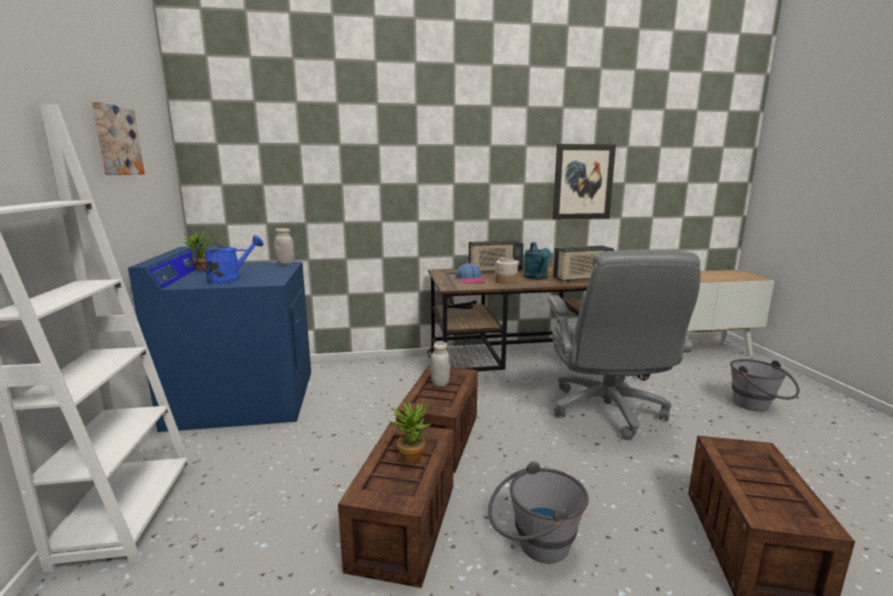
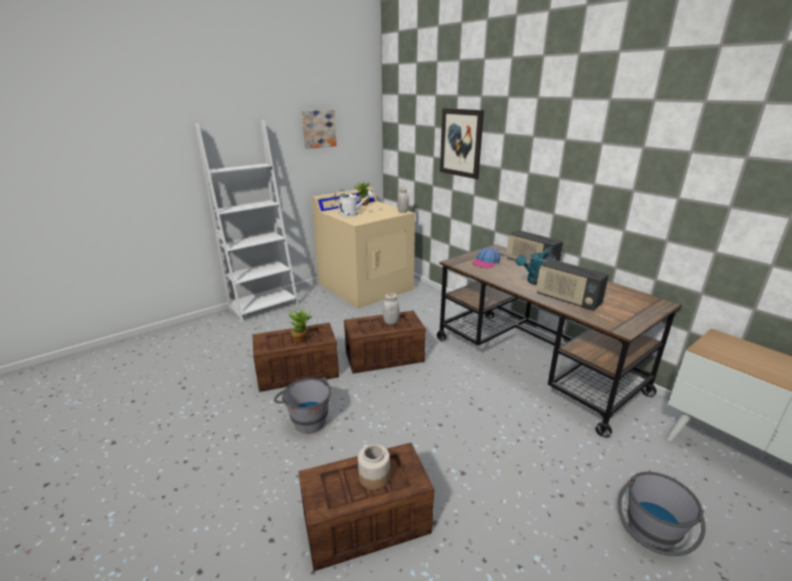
camera: 60 degrees right, 10 degrees up
(230, 279) = (352, 214): blue watering can -> white watering can
(245, 398) = (366, 286): blue washing machine -> beige washing machine
(506, 281) = (502, 274): jar -> jar (373, 477)
(583, 182) = (663, 195): picture -> picture (461, 143)
(607, 413) = (497, 422): grey office chair -> none

